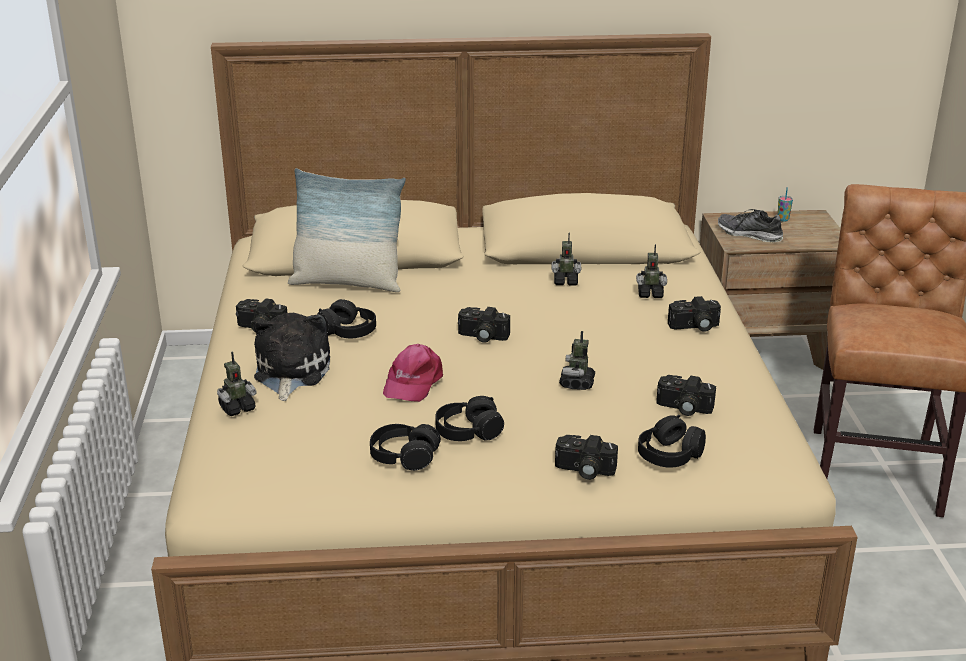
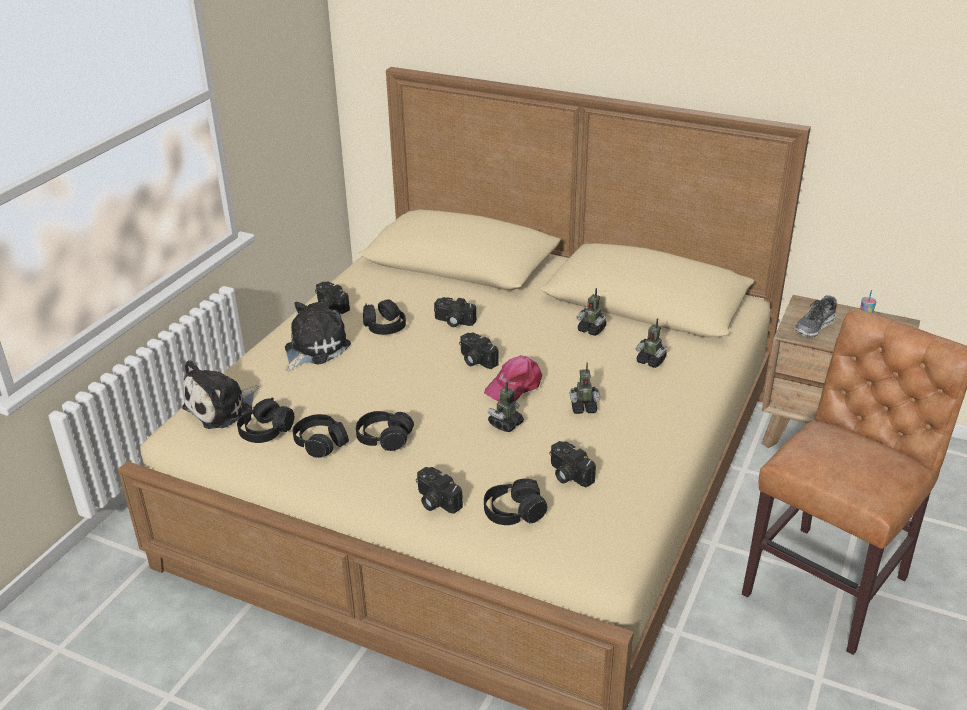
camera: 30 degrees right, 5 degrees up
(237, 408) = (253, 367): toy robot -> toy robot (583, 407)
(246, 458) = (222, 408): none -> plush toy
(327, 464) = (266, 431): none -> black headphones
(347, 283) = (424, 285): pillow -> none
(412, 382) = (386, 383): pink cap -> pink cap (515, 385)
(694, 327) = (657, 403): camera -> camera (453, 322)
(749, 234) = (815, 327): shoe -> shoe turned 105 degrees counterclockwise

